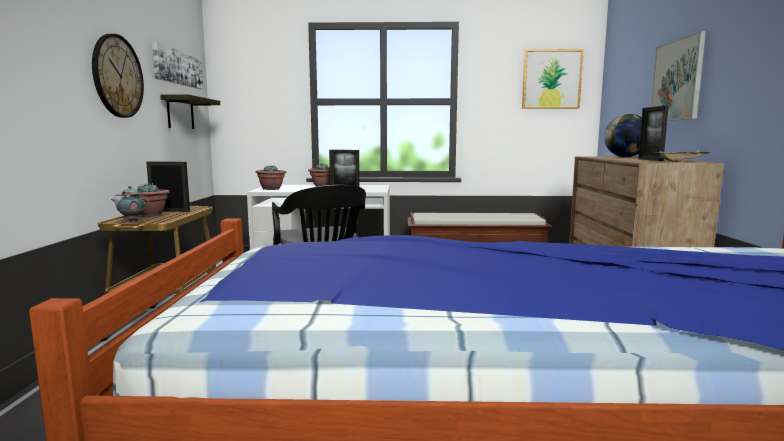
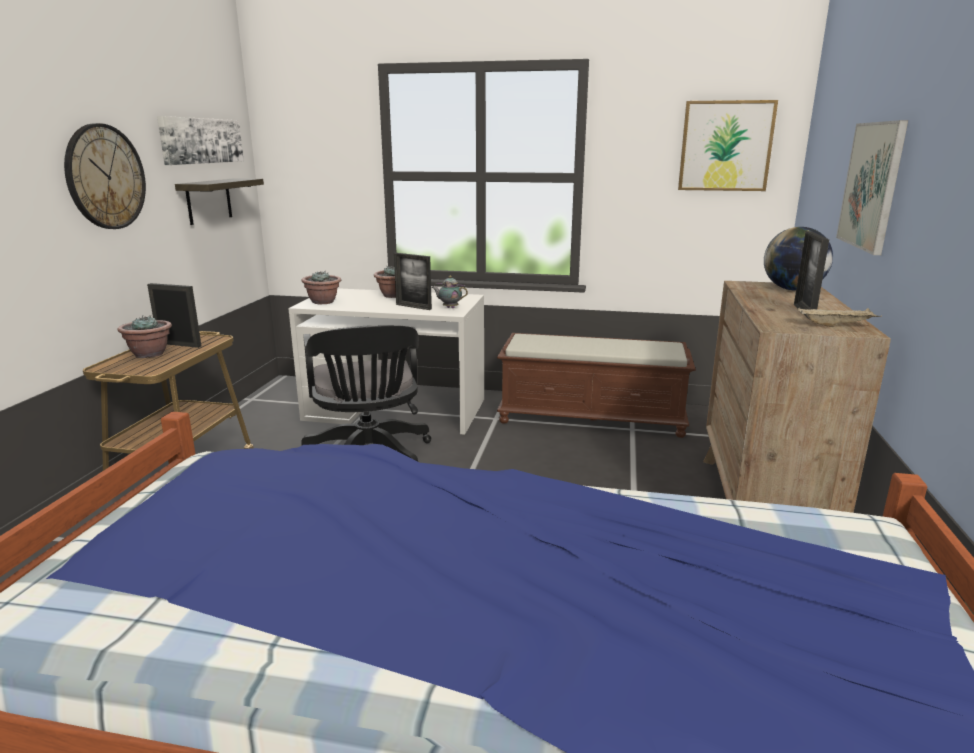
camera: 10 degrees right, 10 degrees up
(132, 221) = (120, 368): teapot -> teapot (449, 307)

